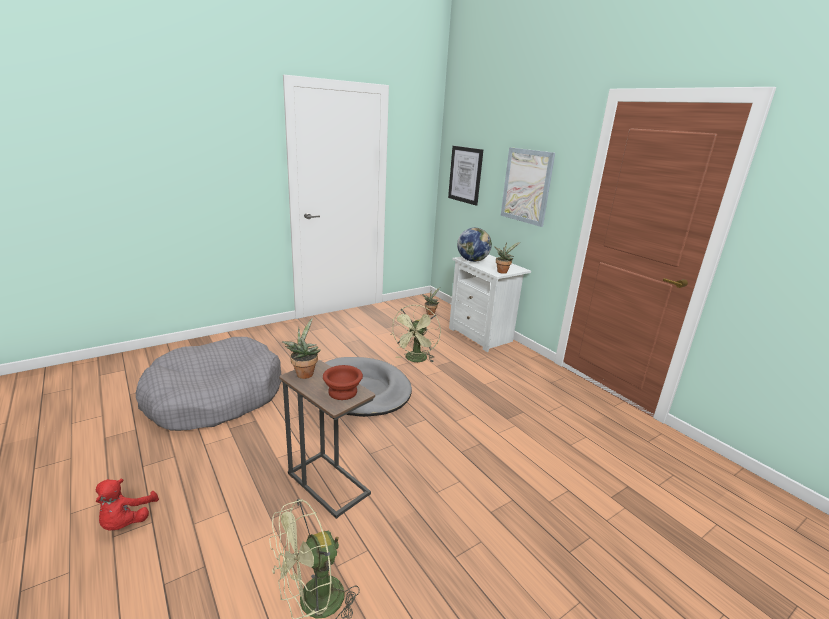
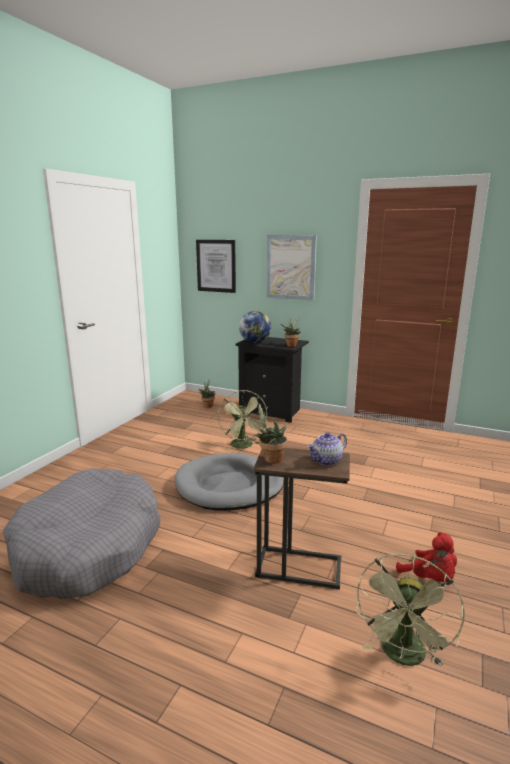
camera: 30 degrees left, 5 degrees down
(126, 521) = (151, 701): red plush toy -> red plush toy (430, 578)
(343, 392) = (326, 461): brown bowl -> teapot
(482, 335) = (272, 411): white nightstand -> black nightstand

